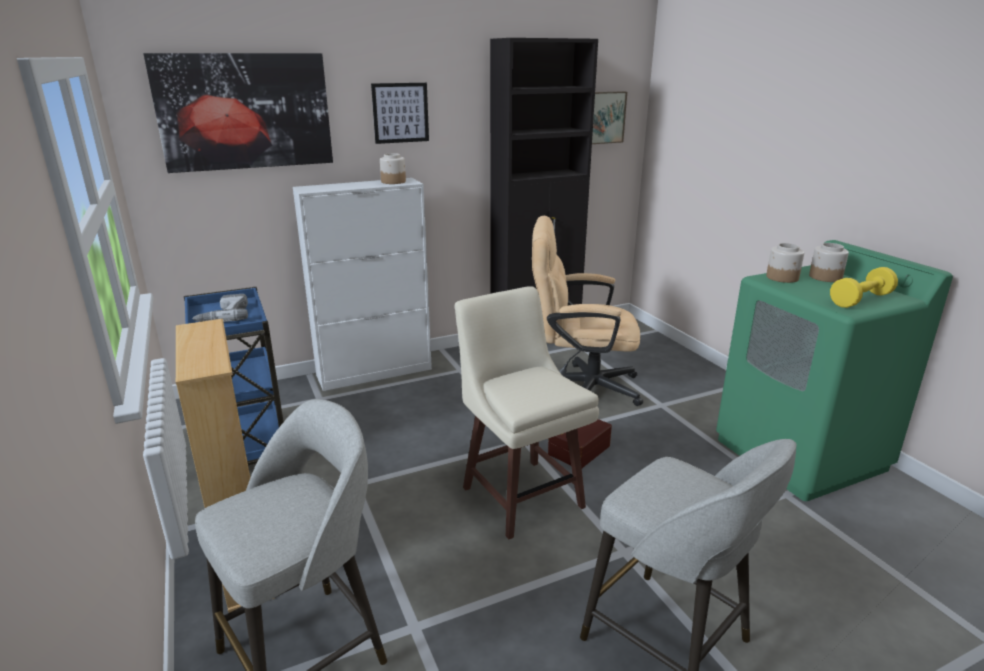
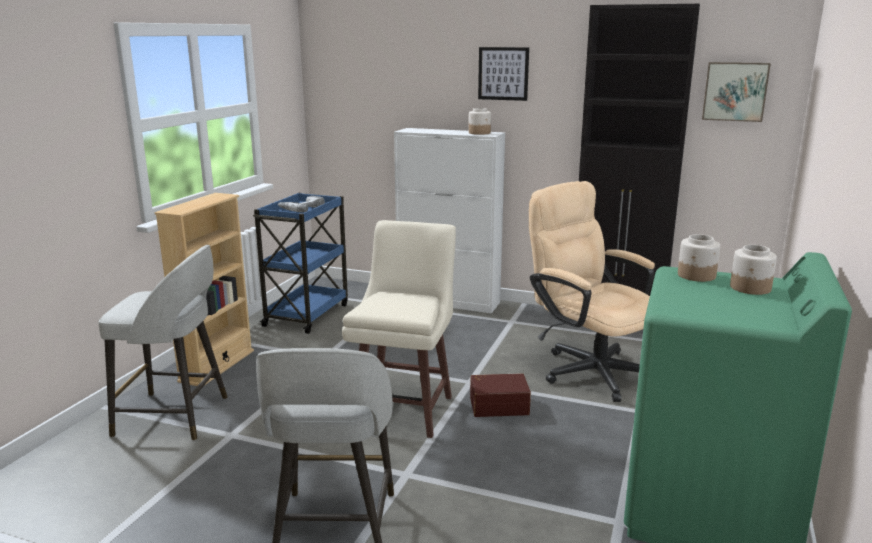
camera: 45 degrees right, 5 degrees down
(245, 112) = (382, 66): picture -> none
(860, 300) = (715, 310): yellow dumbbell -> none

